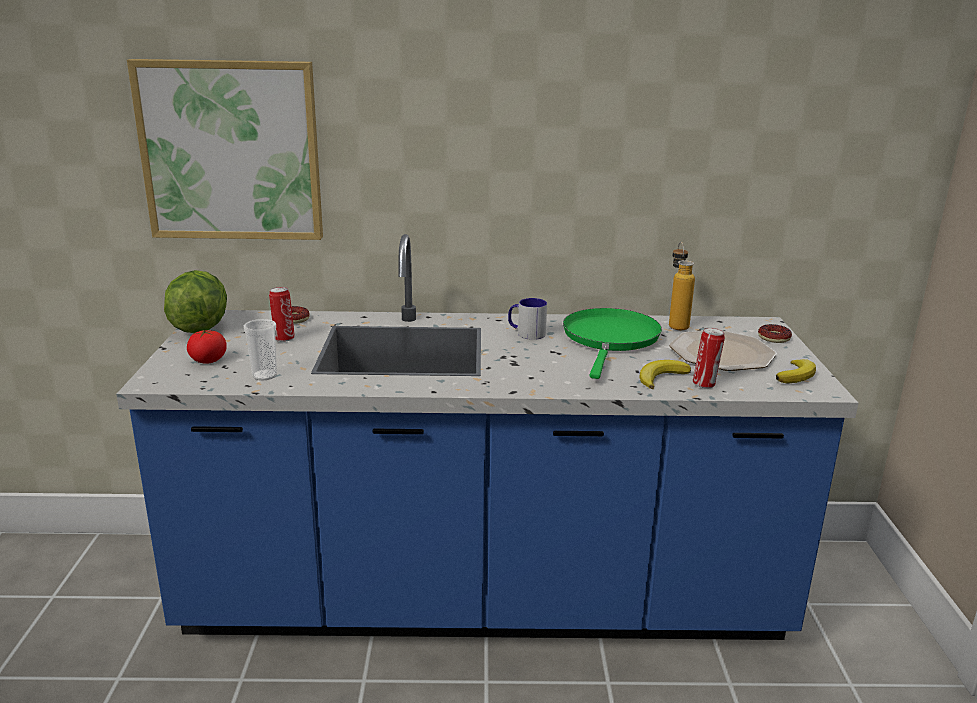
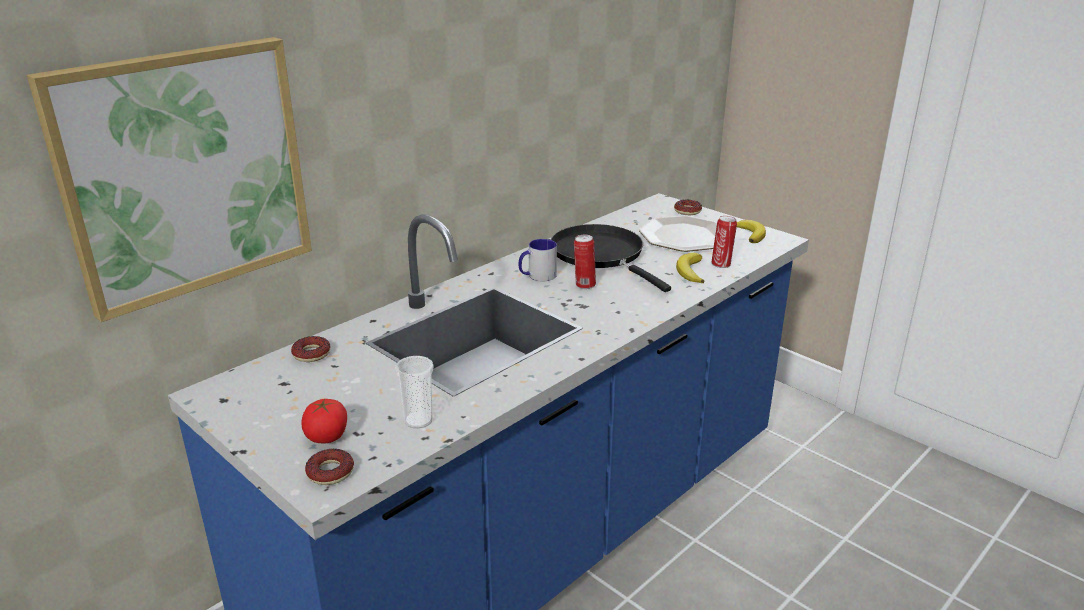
camera: 45 degrees left, 5 degrees up
(172, 376) = (330, 472): none -> donut
(199, 327) = (227, 409): lettuce -> none
(284, 338) = (348, 377): can -> can (584, 285)
(610, 339) = (601, 255): green frying pan -> black frying pan
(676, 324) = (614, 224): bottle -> none

